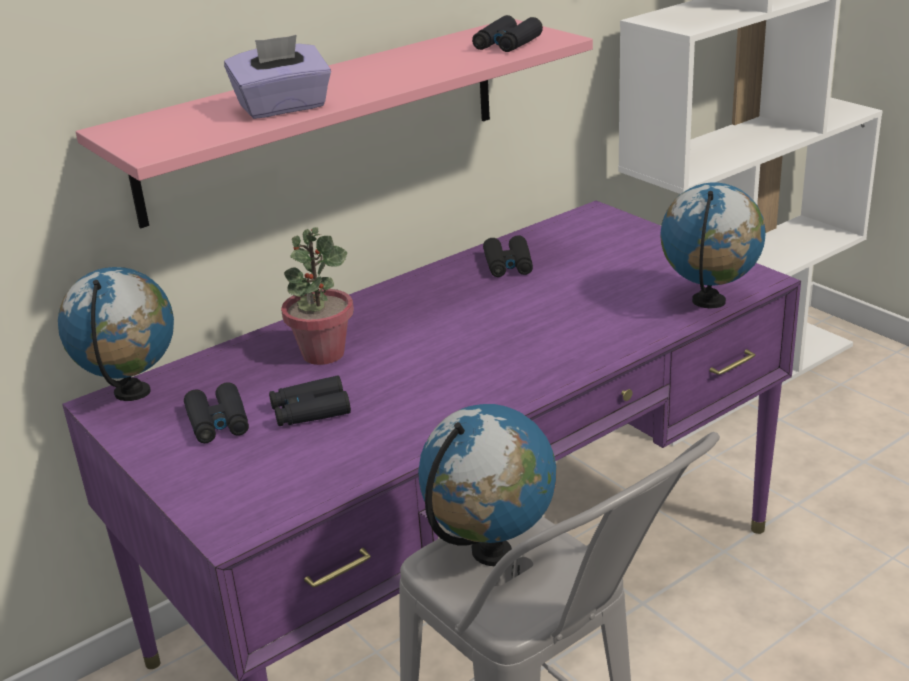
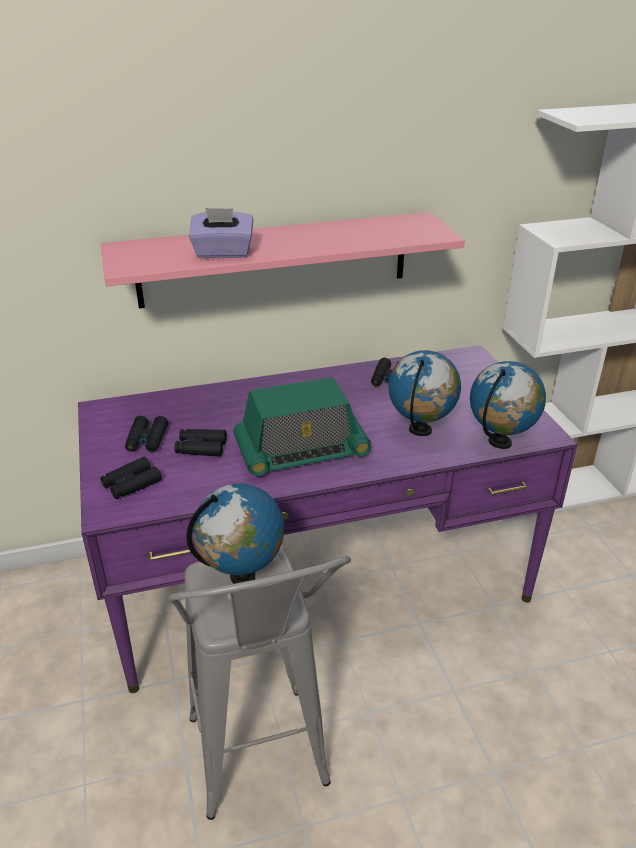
camera: 20 degrees right, 5 degrees up
(133, 393) = (117, 406): globe -> globe (420, 430)
(323, 354) = (235, 411): potted plant -> none
(459, 377) = (301, 451): none -> radio
(507, 44) = (404, 233): black binoculars -> black binoculars (131, 484)

